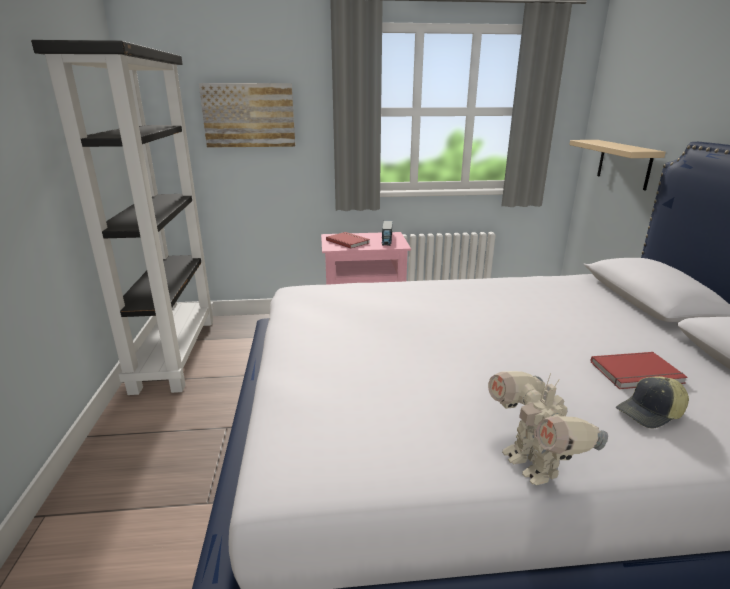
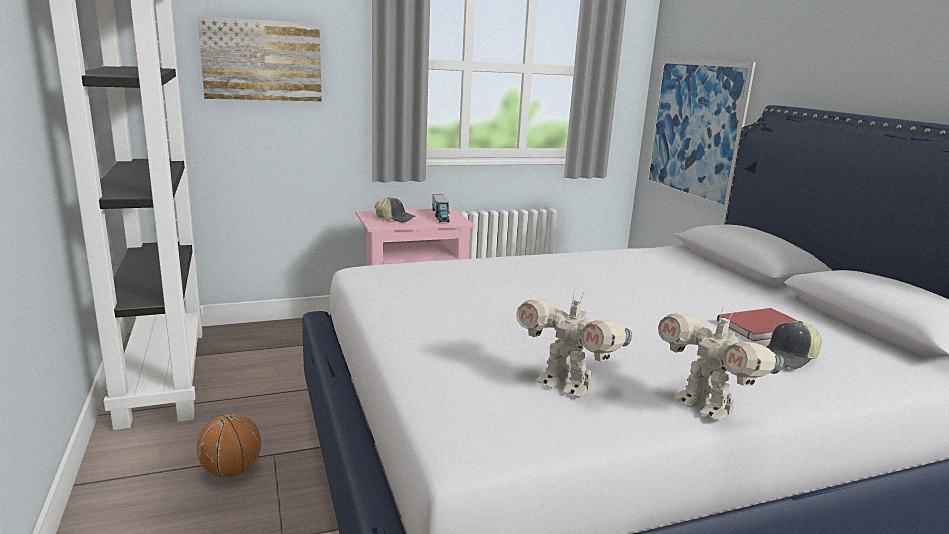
camera: 15 degrees left, 5 degrees down
(192, 438) = (231, 471): none -> basketball
(348, 241) = (395, 218): red book -> cap
(404, 424) = (566, 385): none -> toy robot
(624, 164) = (694, 130): beige shelf -> picture

